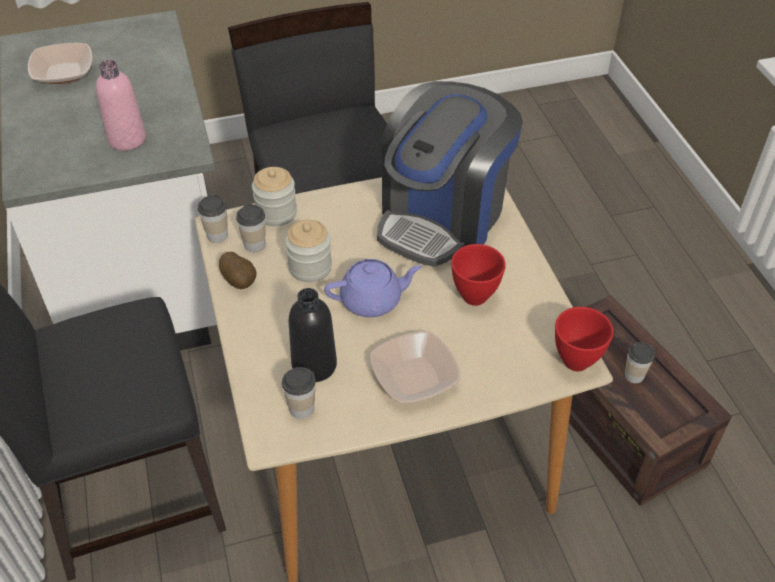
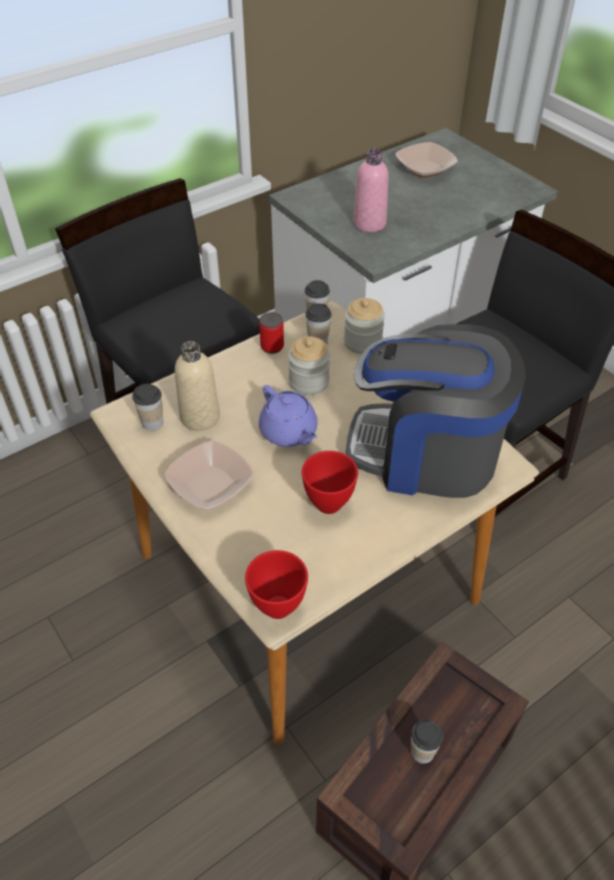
camera: 70 degrees right, 0 degrees up
(240, 281) = (272, 347): potato -> can
(314, 365) = (200, 417): black bottle -> beige bottle

